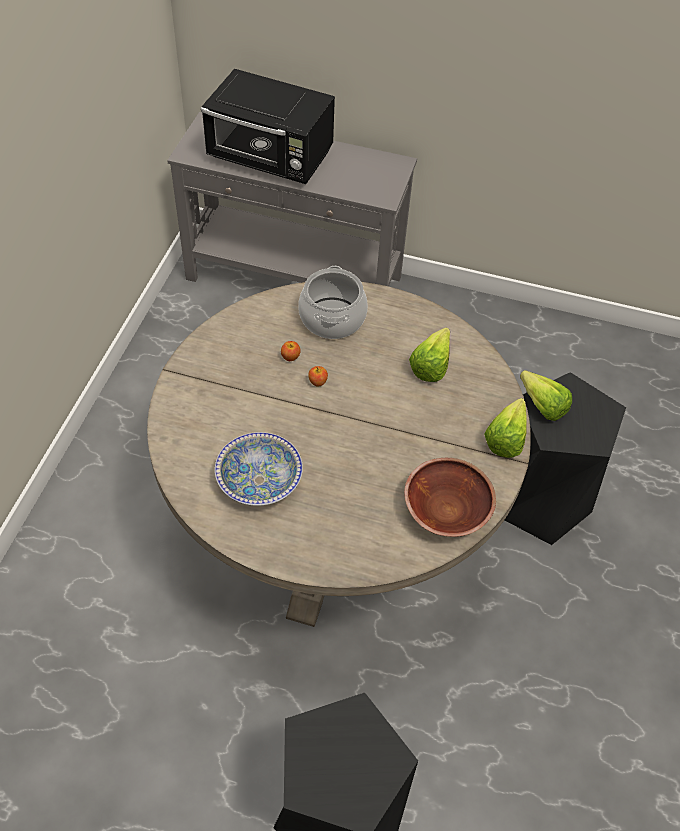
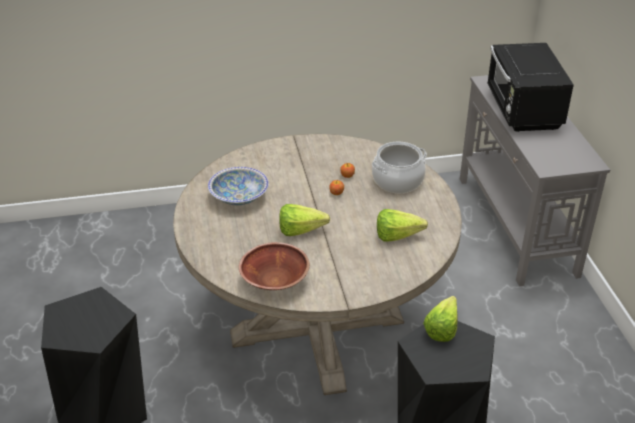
camera: 65 degrees right, 15 degrees down
(508, 436) = (366, 292): lettuce -> lettuce (305, 231)

